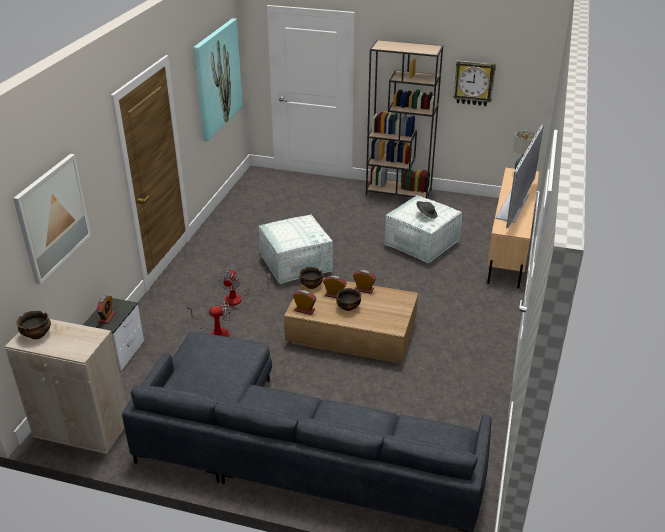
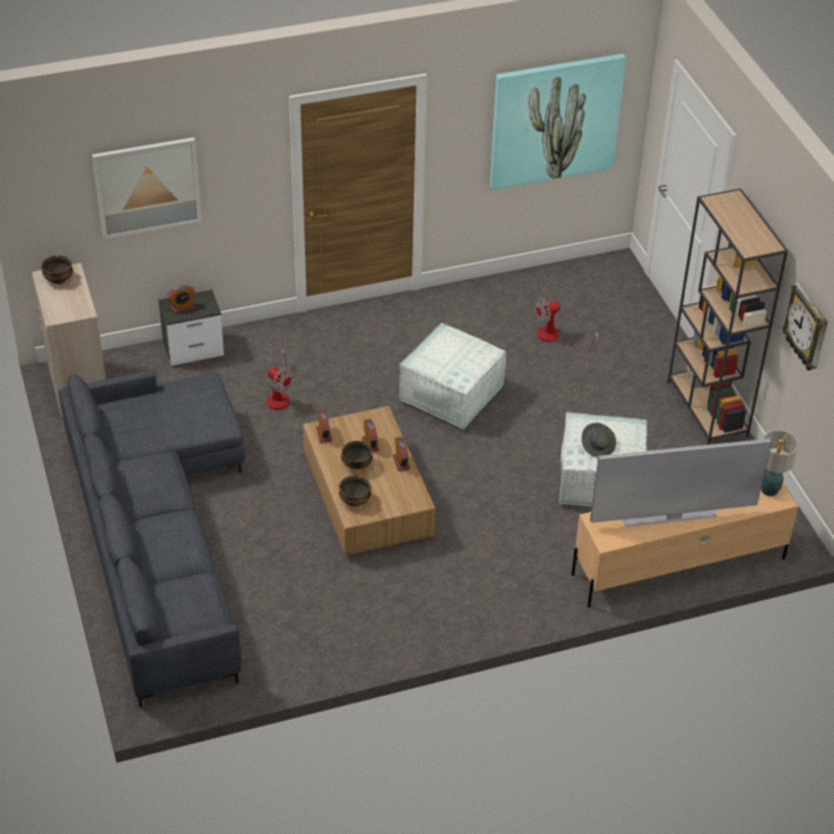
camera: 55 degrees right, 10 degrees up
(239, 298) = (350, 383): fan -> fan (556, 337)
(311, 285) = (371, 419): bowl -> bowl (354, 501)

